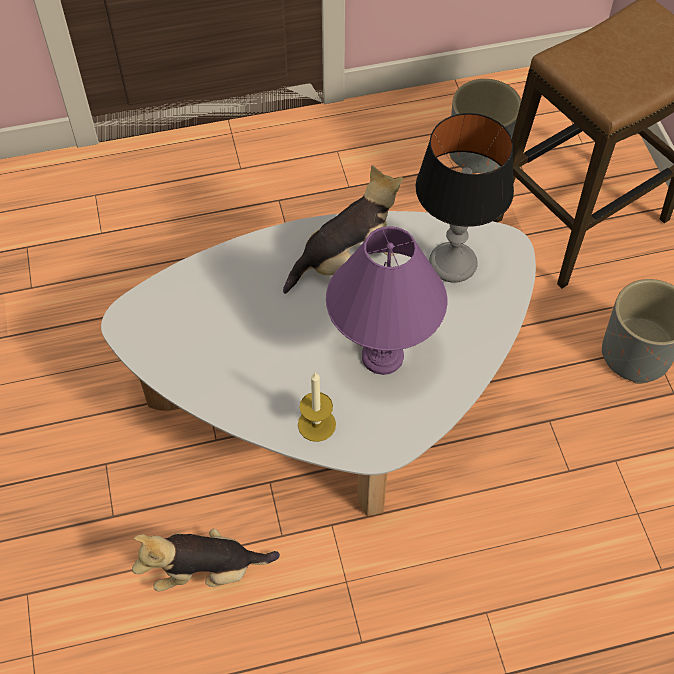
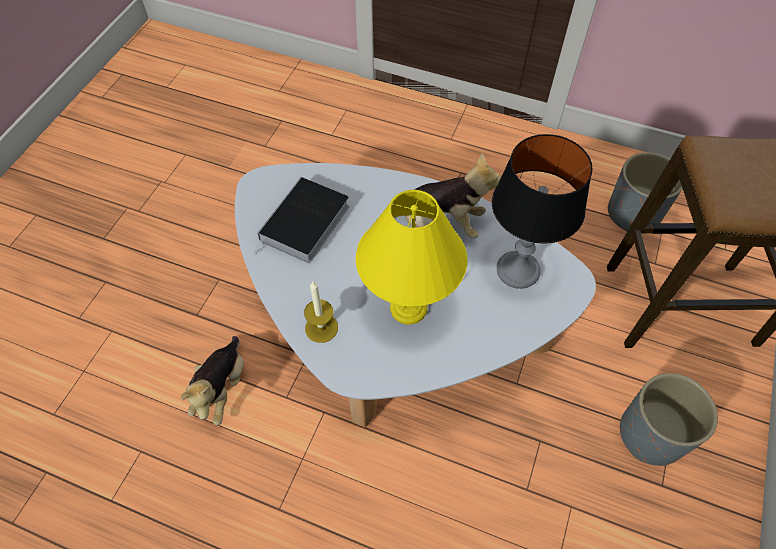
camera: 35 degrees right, 0 degrees up
(207, 571) = (222, 389): plush toy -> plush toy turned 105 degrees counterclockwise
(214, 337) = (304, 225): none -> book
(383, 357) = (408, 308): purple table lamp -> yellow table lamp

